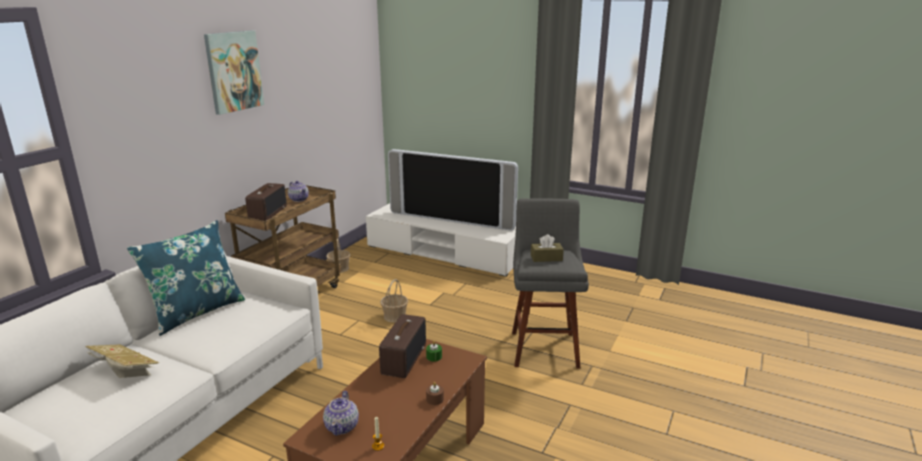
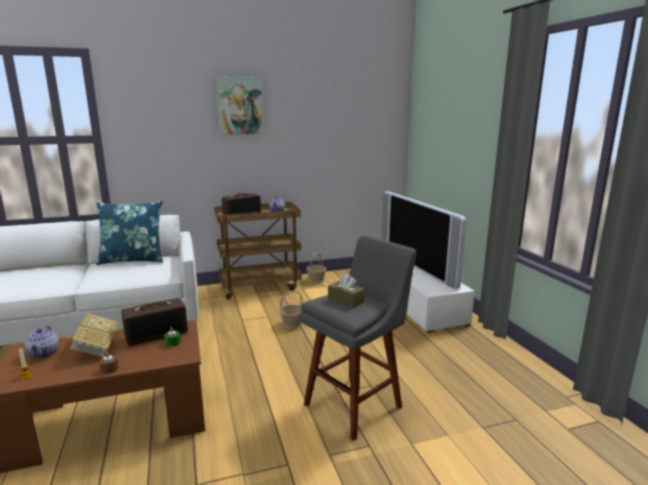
camera: 45 degrees right, 5 degrees down
(124, 372) = (48, 275): book -> book (97, 346)
(342, 426) = (44, 353): teapot -> teapot turned 60 degrees counterclockwise

